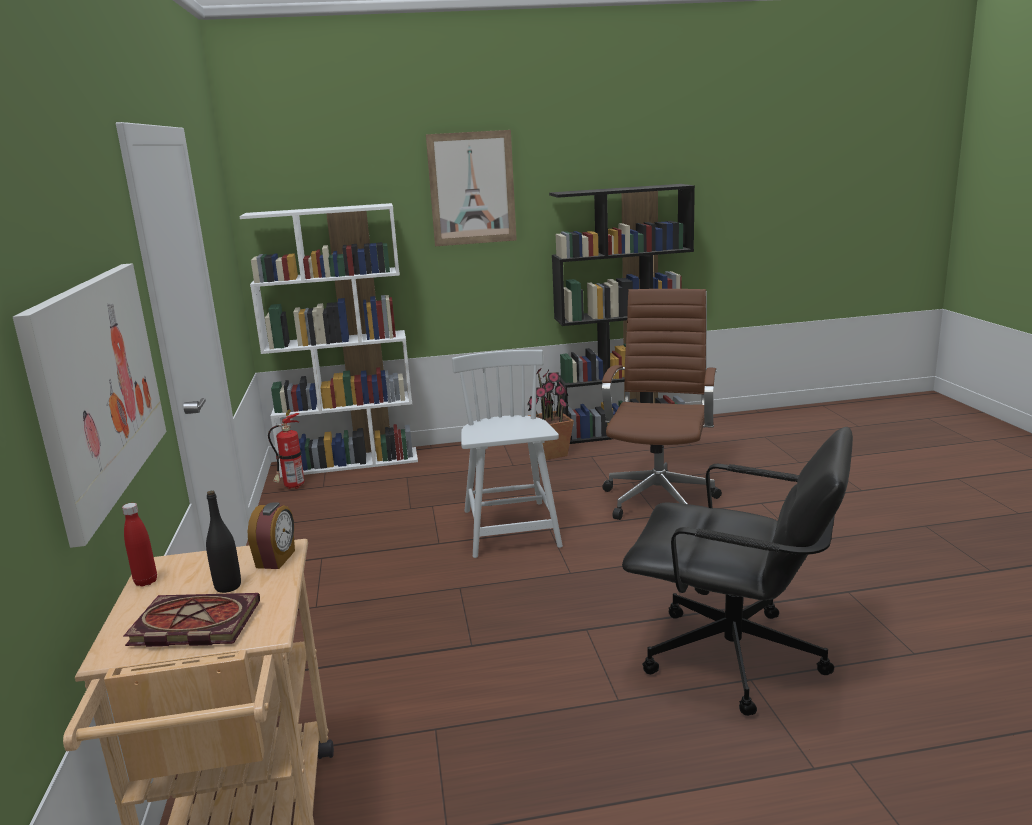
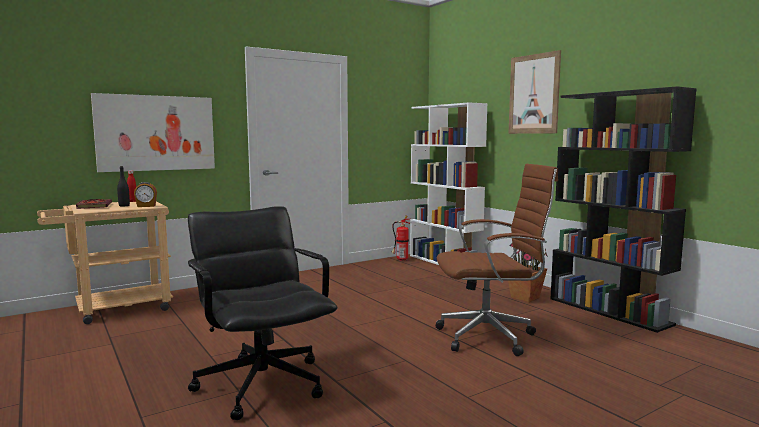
camera: 65 degrees right, 10 degrees down
(511, 530) = (394, 305): white chair -> none
(735, 659) = (262, 383): black office chair -> black office chair turned 150 degrees clockwise

